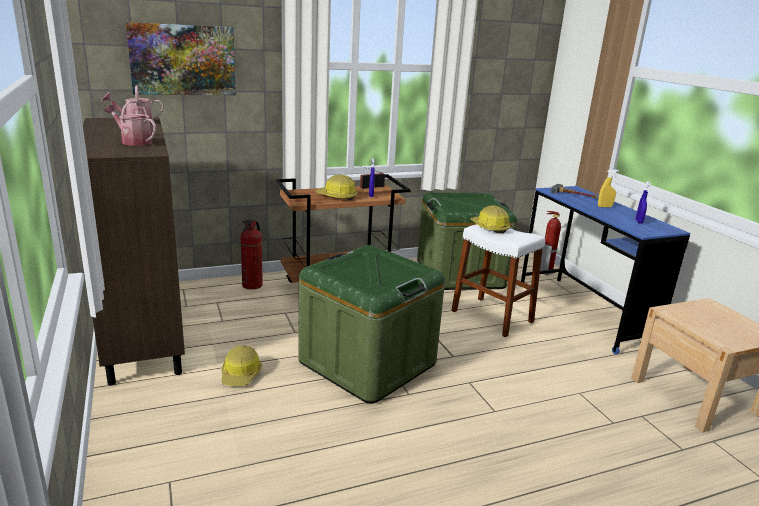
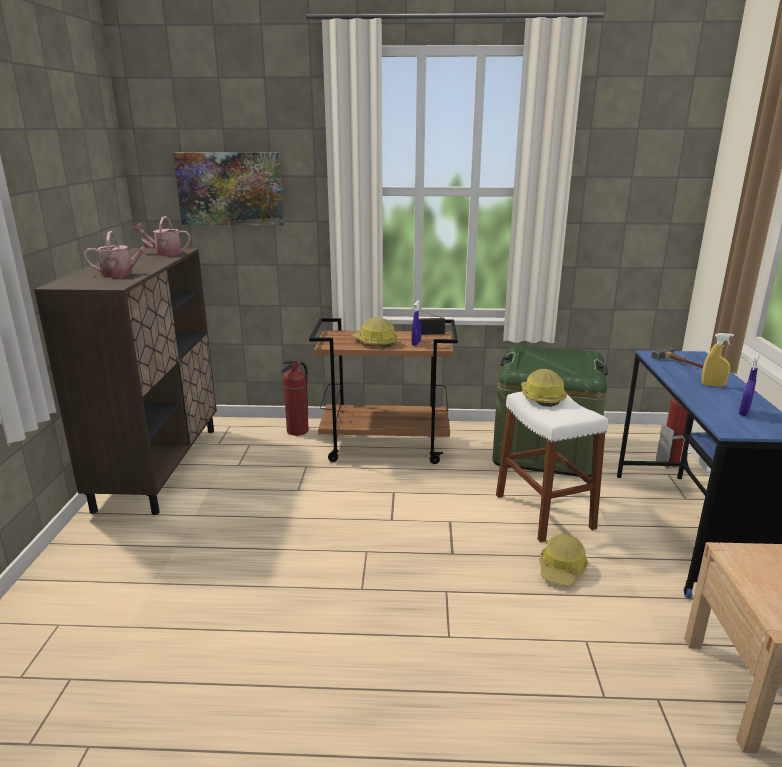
camera: 25 degrees right, 0 degrees up
(133, 141) = (122, 273): watering can -> watering can turned 120 degrees clockwise
(241, 375) = (209, 527): hard hat -> hard hat (562, 569)
(367, 363) = (346, 541): green storage box -> none

